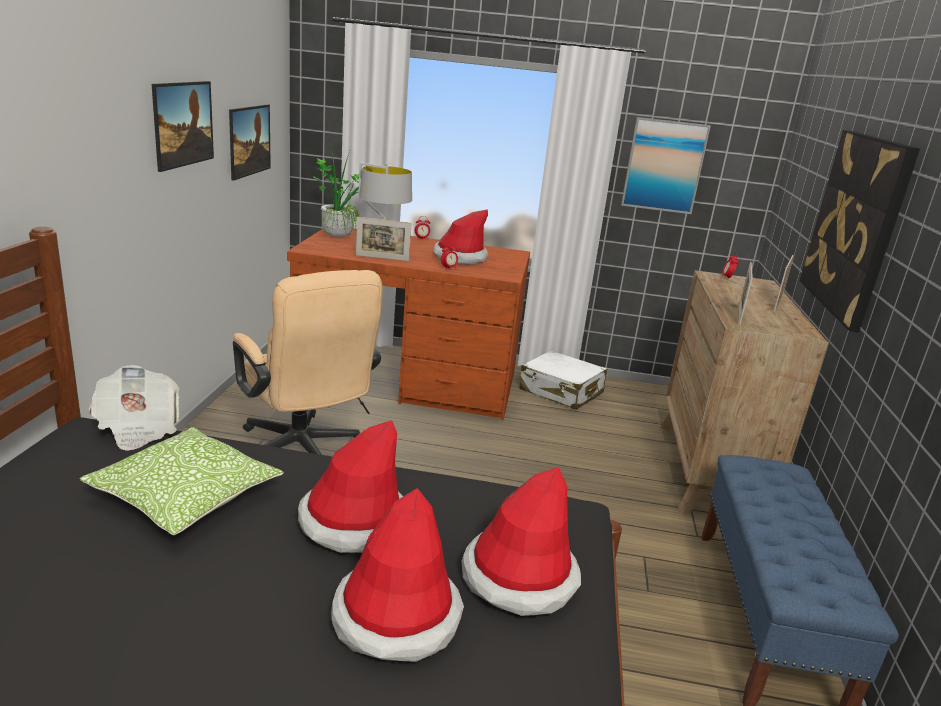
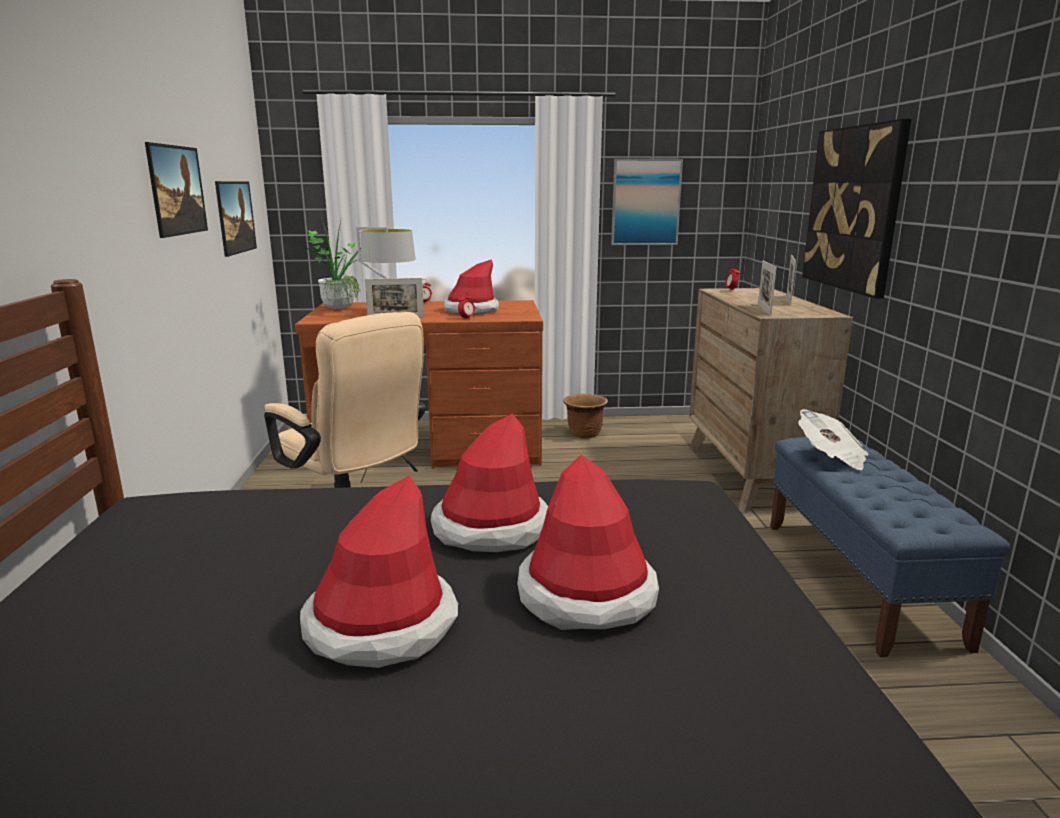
camera: 10 degrees left, 5 degrees down
(138, 428) = (206, 491): newspaper -> newspaper (831, 457)
(185, 496) = (297, 537): pillow -> none
(519, 578) = (683, 542): hat -> hat (381, 625)
(561, 391) = (585, 434): white suitcase -> brown planter

